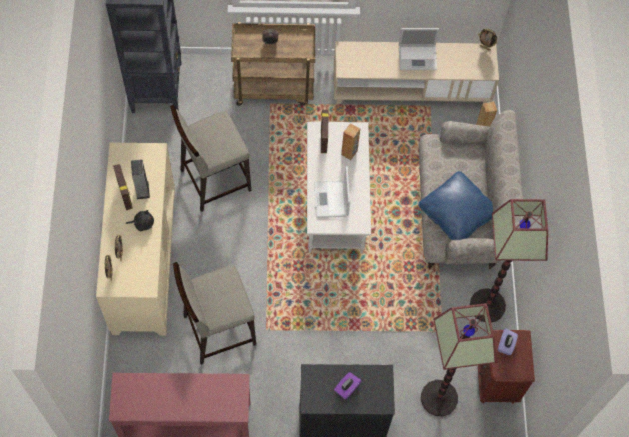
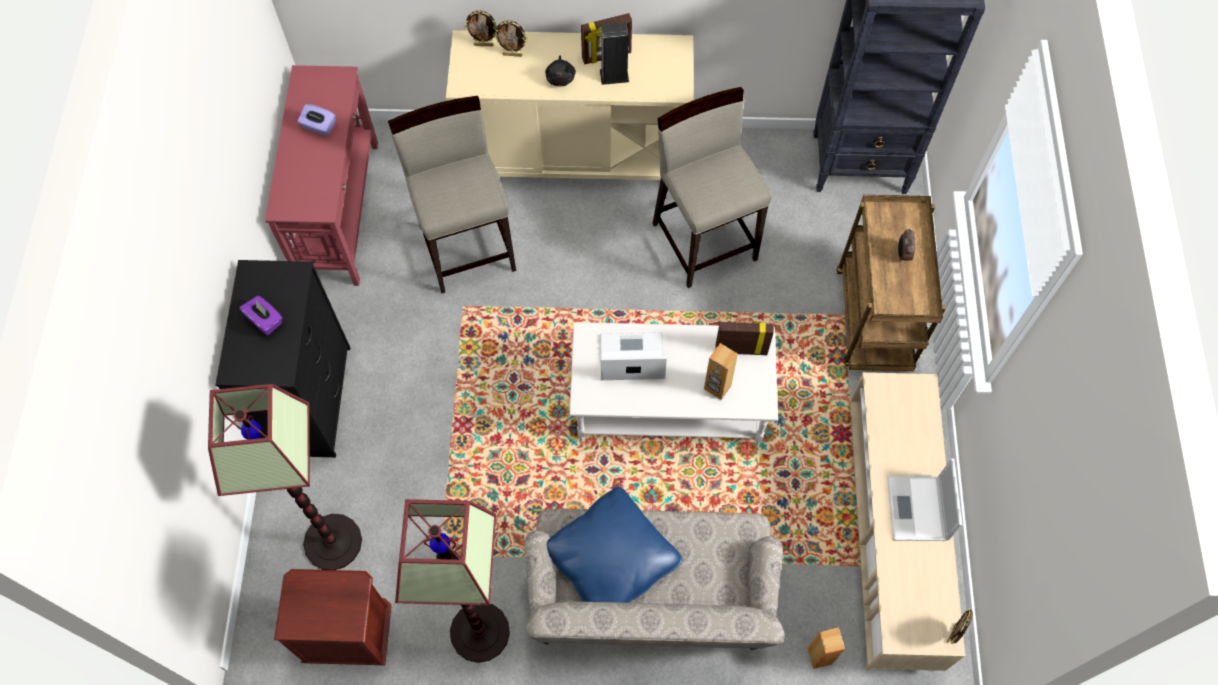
camera: 95 degrees right, 0 degrees up
(506, 345) = (341, 597): purple tissue box -> purple tissue box (319, 127)

